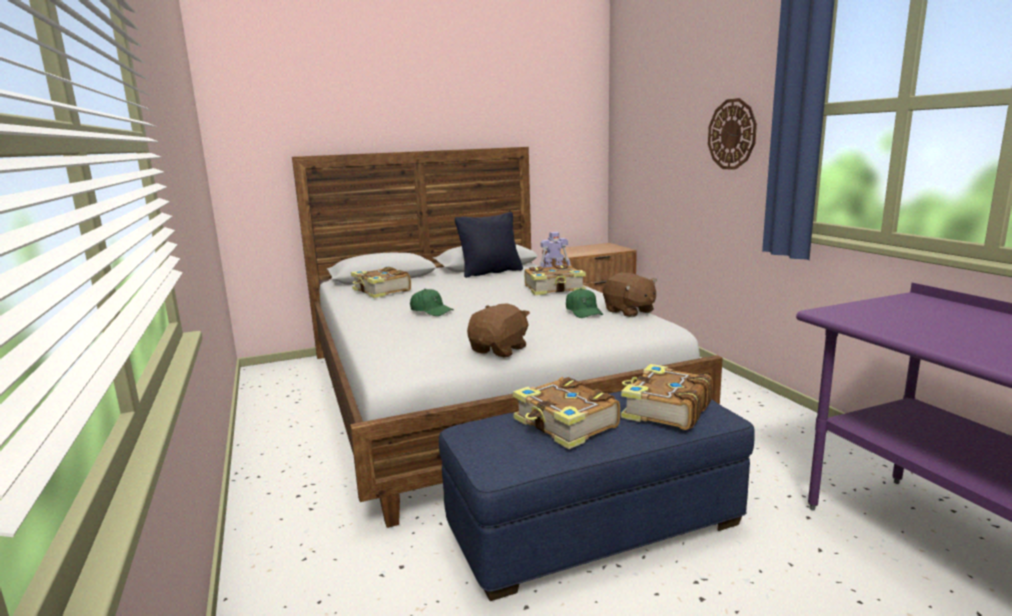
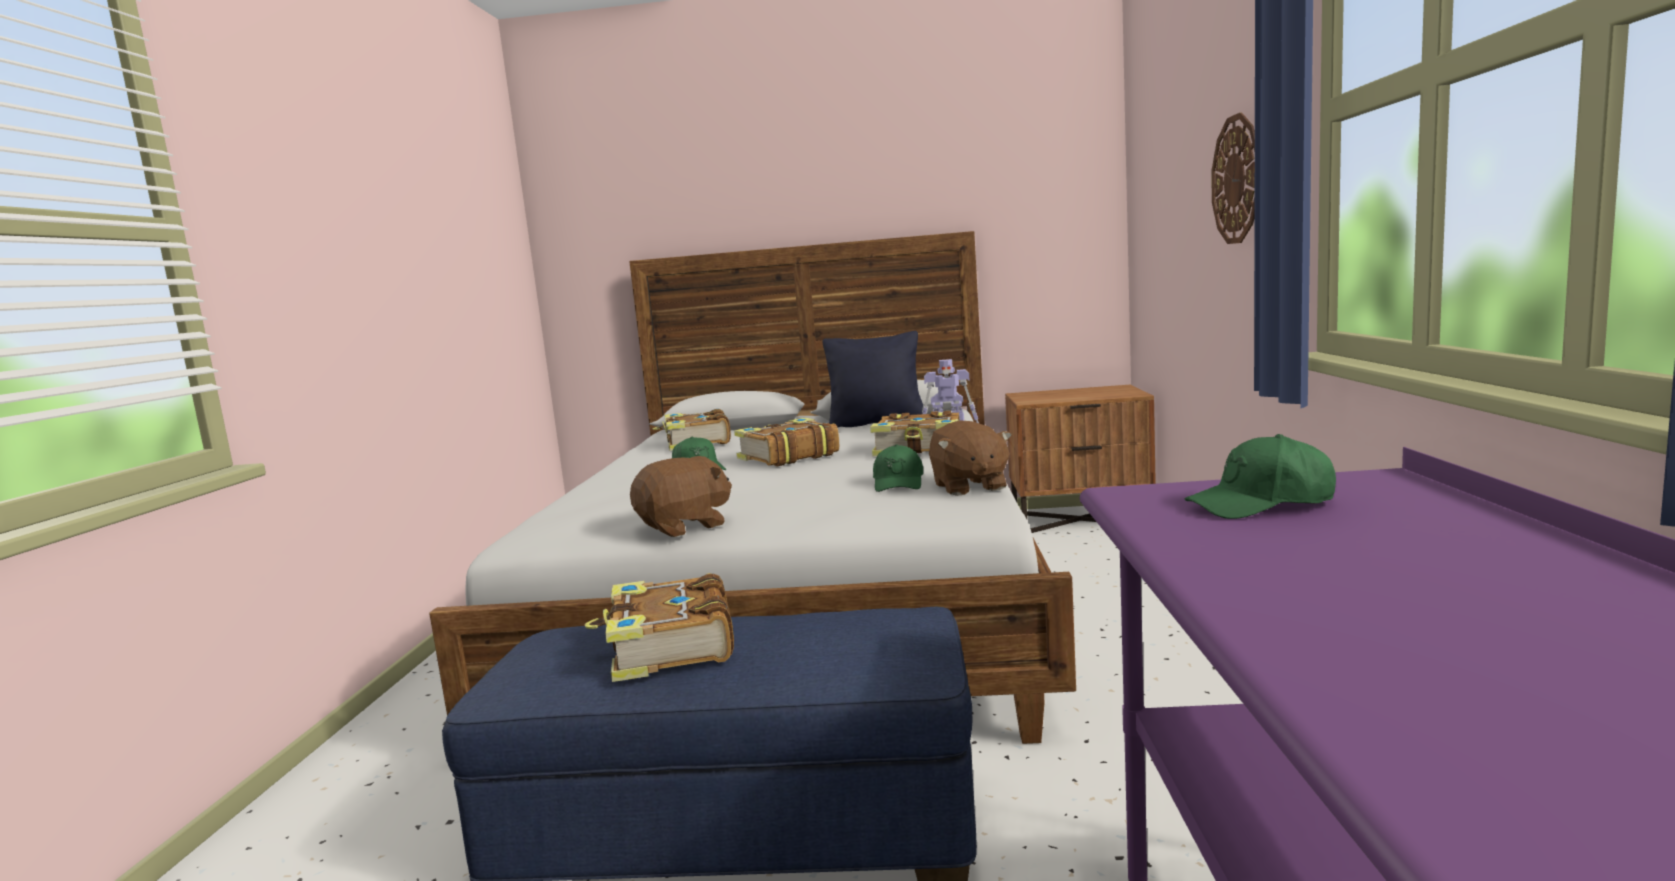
camera: 25 degrees right, 5 degrees down
(665, 410) = (841, 648): book -> book (787, 456)
(896, 314) = (1261, 504): none -> green cap

